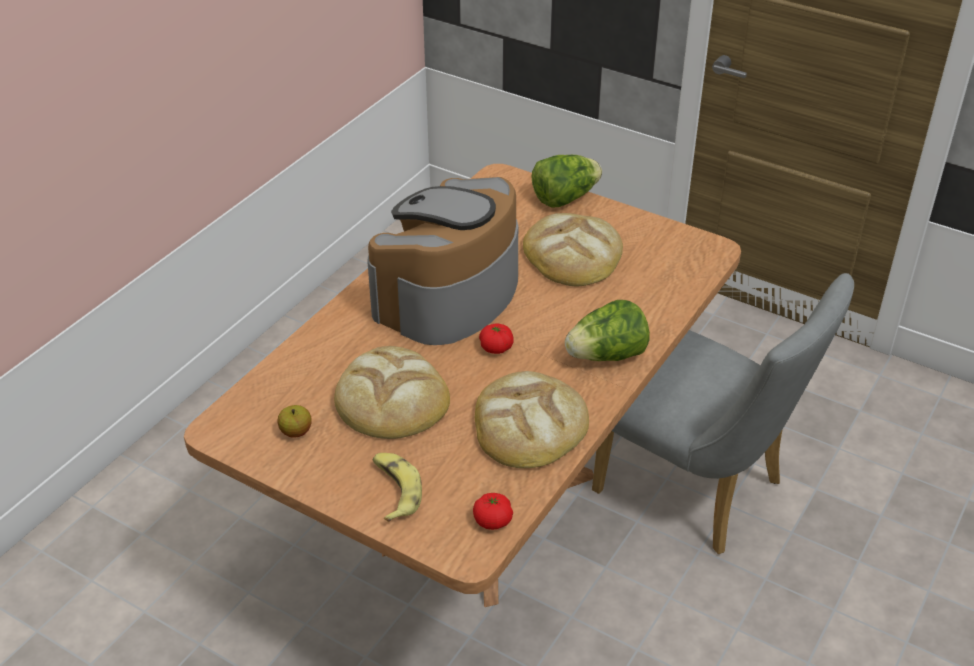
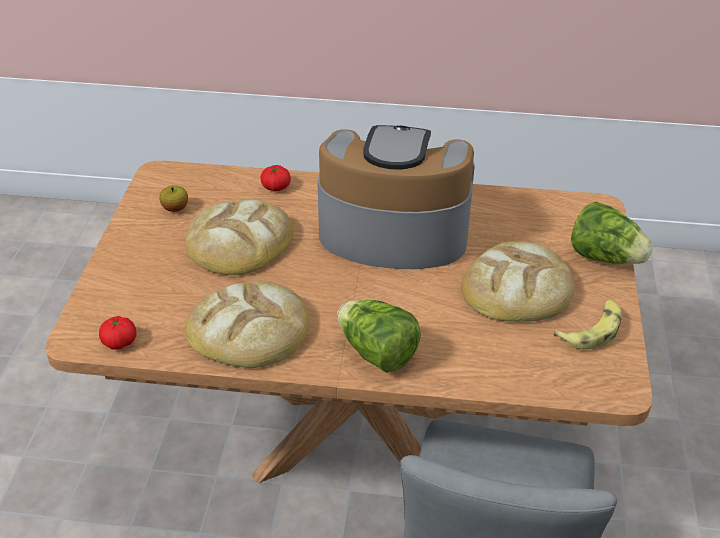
camera: 65 degrees right, 0 degrees up
(394, 490) = (132, 277): banana -> banana (591, 330)
(496, 348) = (341, 280): tomato -> tomato (276, 187)

